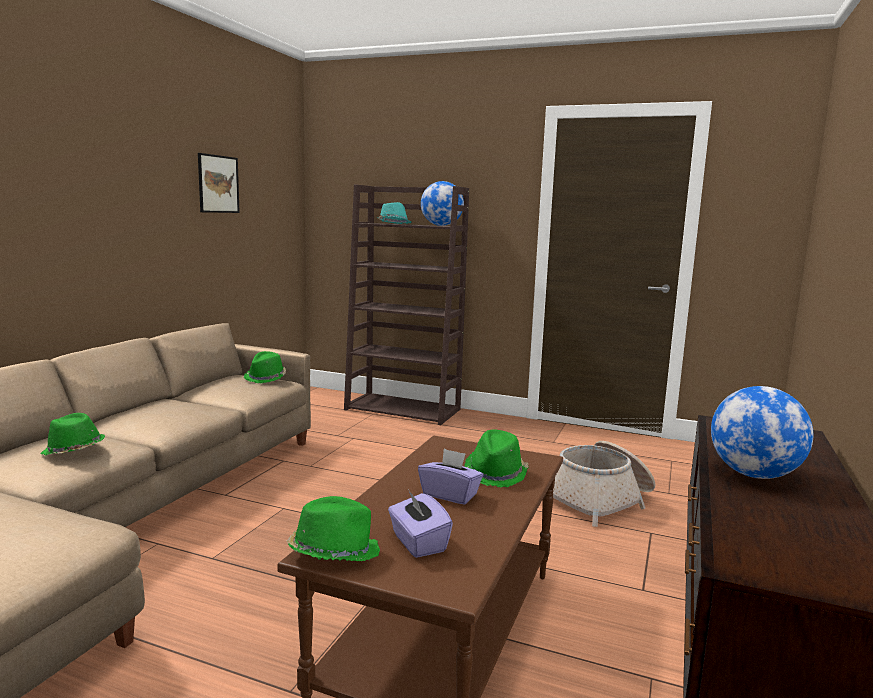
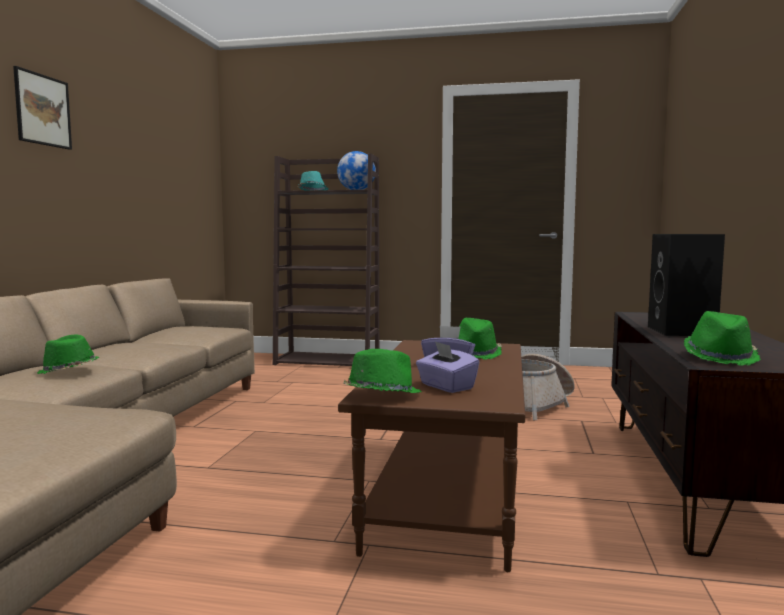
camera: 10 degrees left, 5 degrees down
(218, 184) = (153, 151): picture -> picture (43, 110)
(266, 378) = (214, 324): green hat -> green hat (720, 357)
(754, 475) = (683, 331): globe -> black speaker

